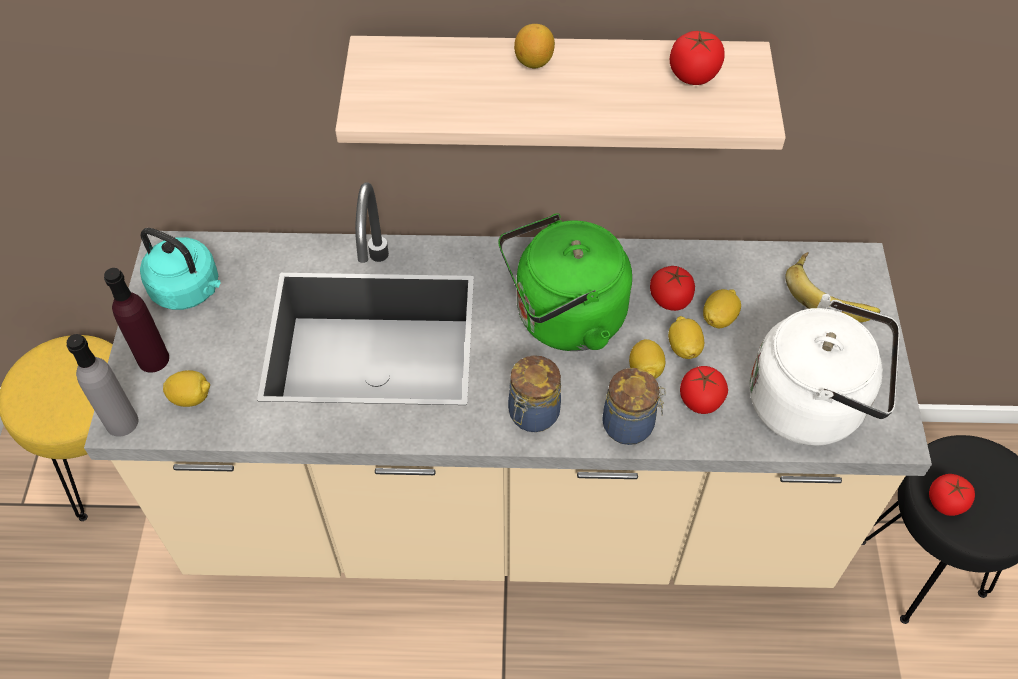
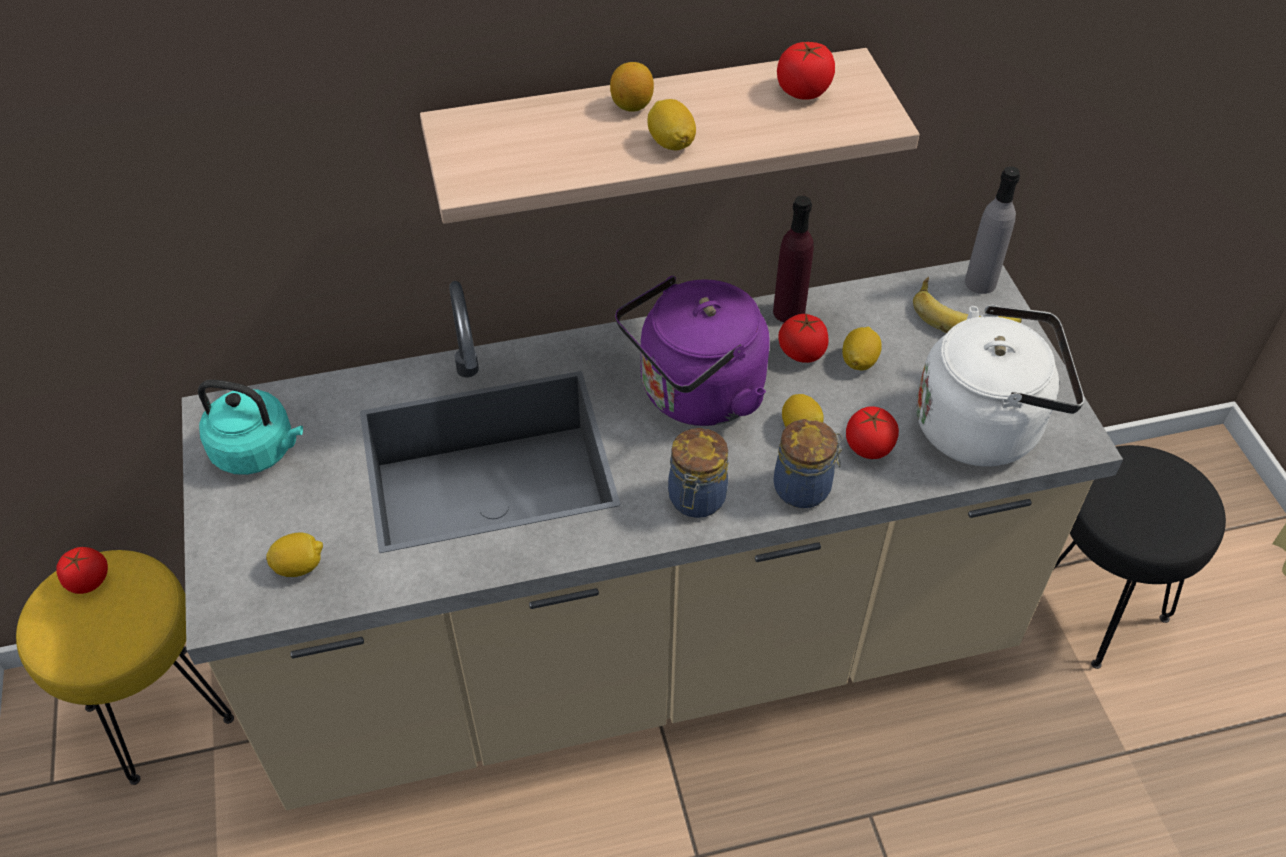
camera: 15 degrees left, 5 degrees down
(122, 422) = (224, 611): grey bottle -> grey bottle (980, 282)
(153, 359) = (240, 534): purple bottle -> purple bottle (789, 312)
(563, 319) = (695, 395): green kettle -> purple kettle
(684, 348) = (833, 398): lemon -> lemon (671, 143)
(945, 502) = (1121, 516): tomato -> tomato (88, 581)

